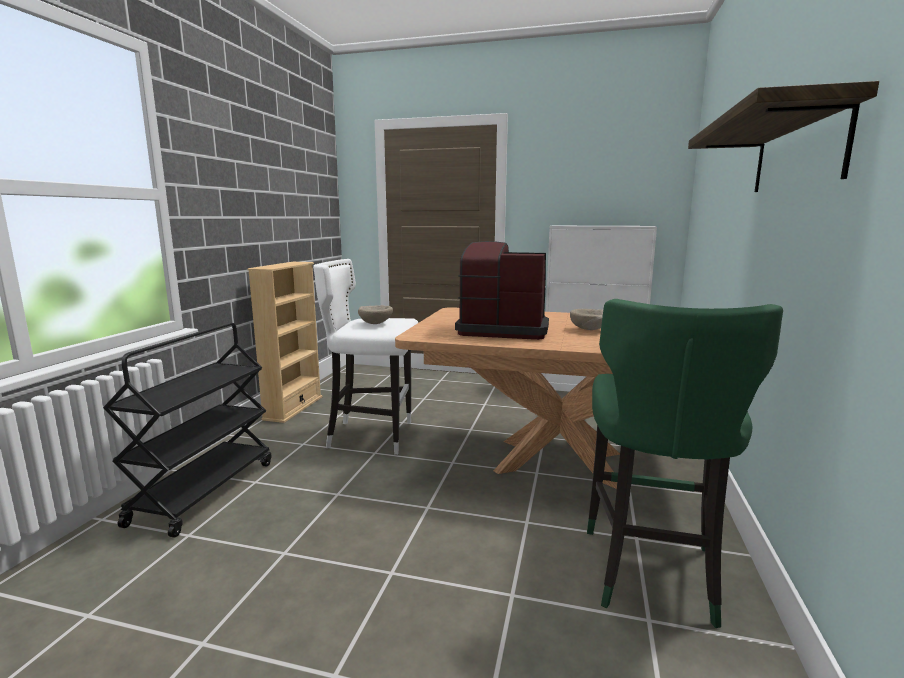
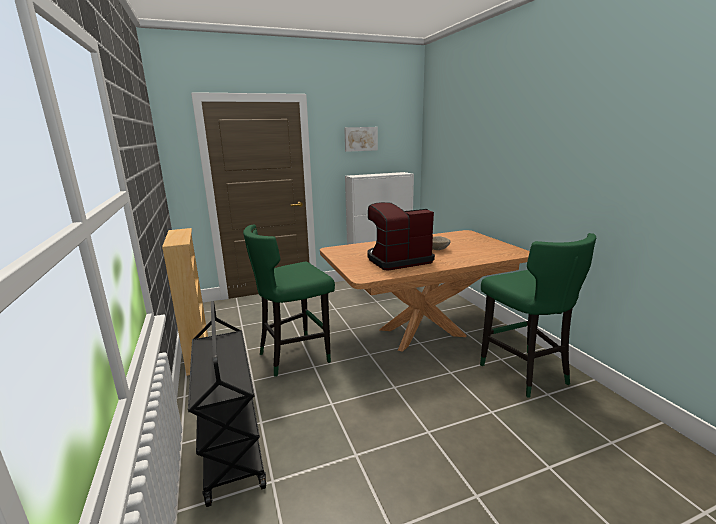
camera: 35 degrees left, 5 degrees up
(373, 436) = (295, 355): white stool -> green stool
(376, 323) = (297, 272): beige bowl -> none
(583, 173) = (360, 139): none -> picture
(797, 152) = (557, 151): shelf -> none

